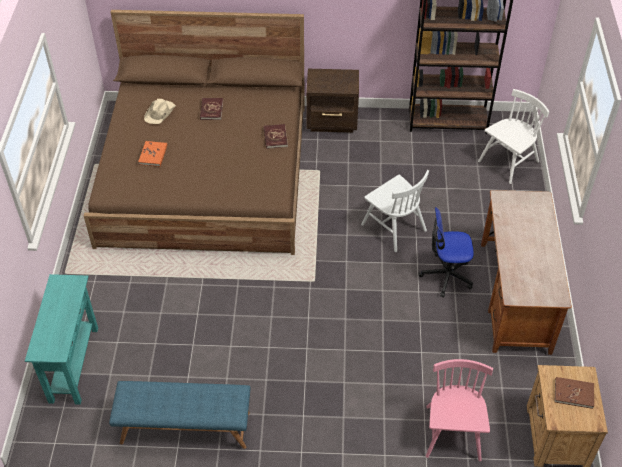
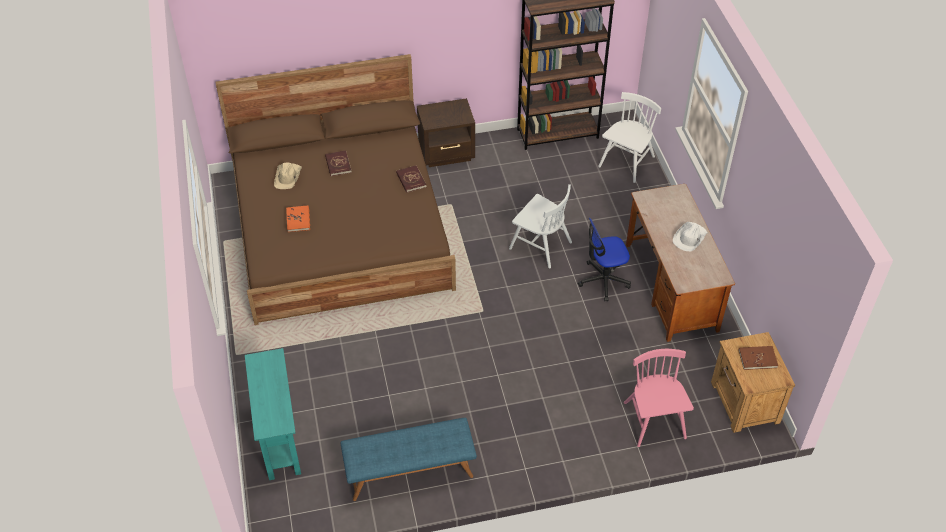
camera: 15 degrees left, 0 degrees up
(536, 249) = (689, 238): none -> white hat

